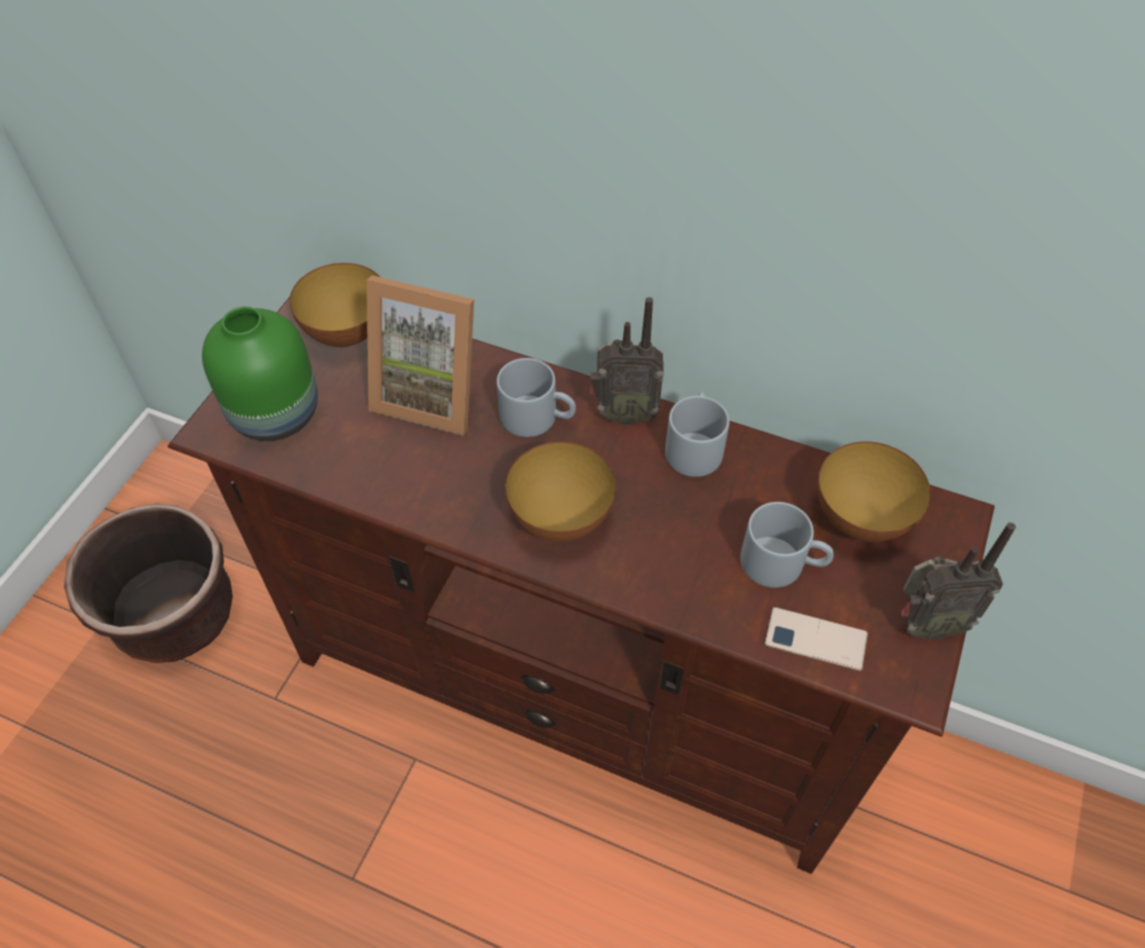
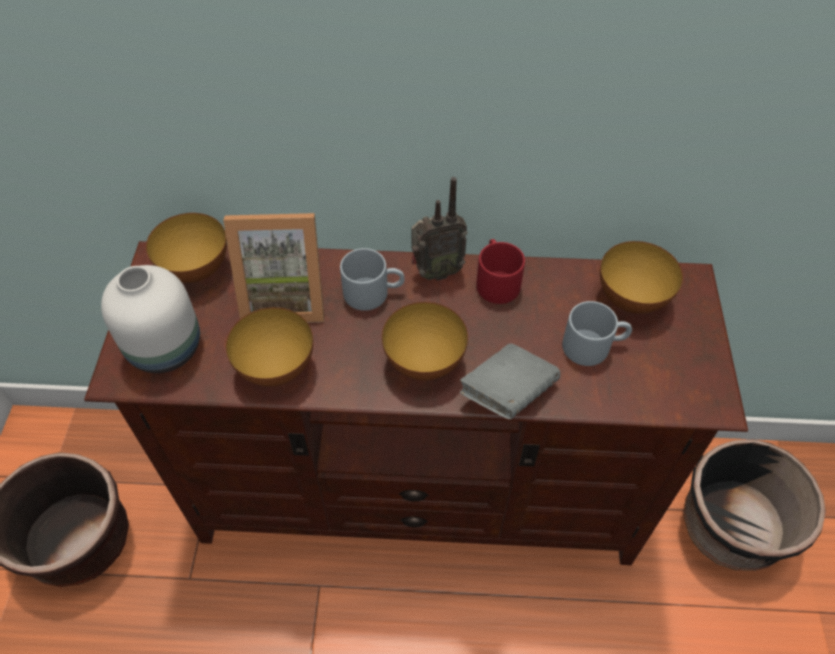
camera: 20 degrees left, 0 degrees up
(277, 412) = (166, 346): green vase -> white vase
(386, 473) = (276, 368): none -> bowl
(646, 587) = (507, 393): none -> grey book
(693, 445) = (495, 280): grey mug -> red mug
(815, 639) = (639, 392): phone -> none
(925, 624) = (705, 358): radio -> none
(969, 873) = (731, 527): none -> black planter

